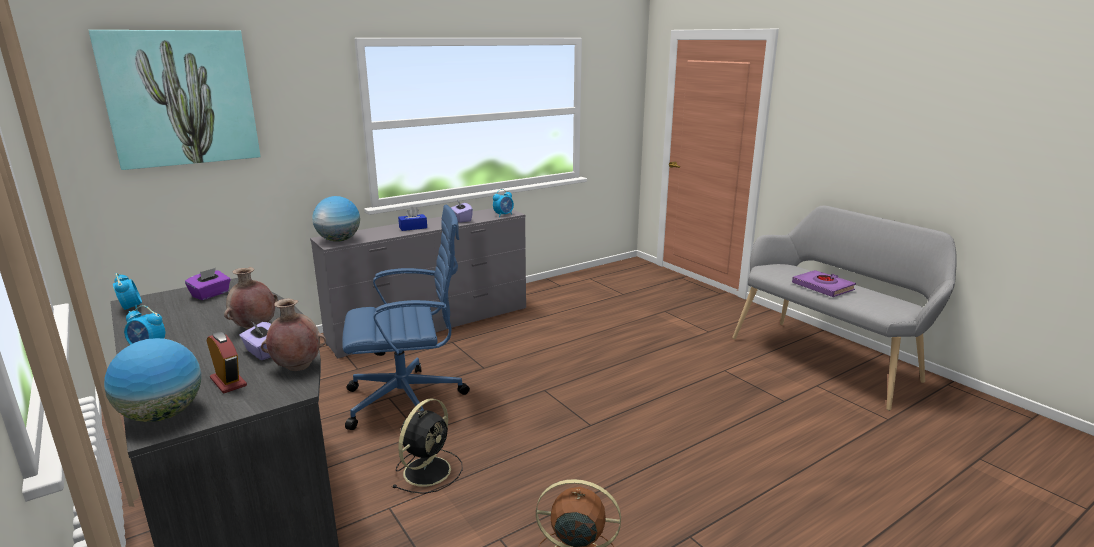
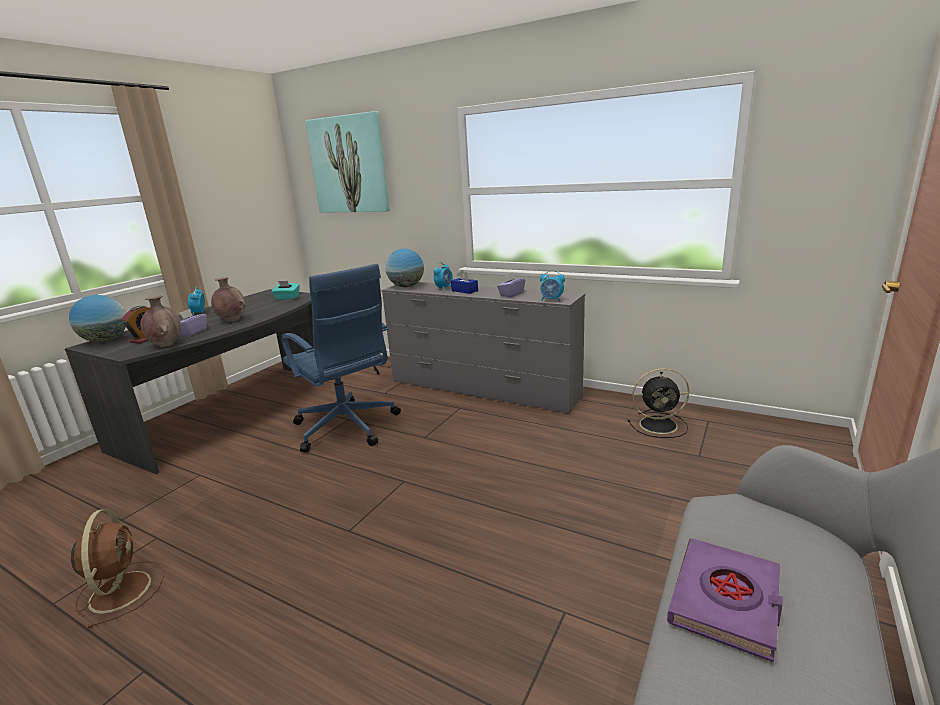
camera: 65 degrees right, 0 degrees up
(131, 308) = (258, 294): alarm clock -> alarm clock (444, 288)
(211, 294) = (287, 298): purple tissue box -> turquoise tissue box
(428, 470) = (250, 472): black fan -> black fan (660, 425)

